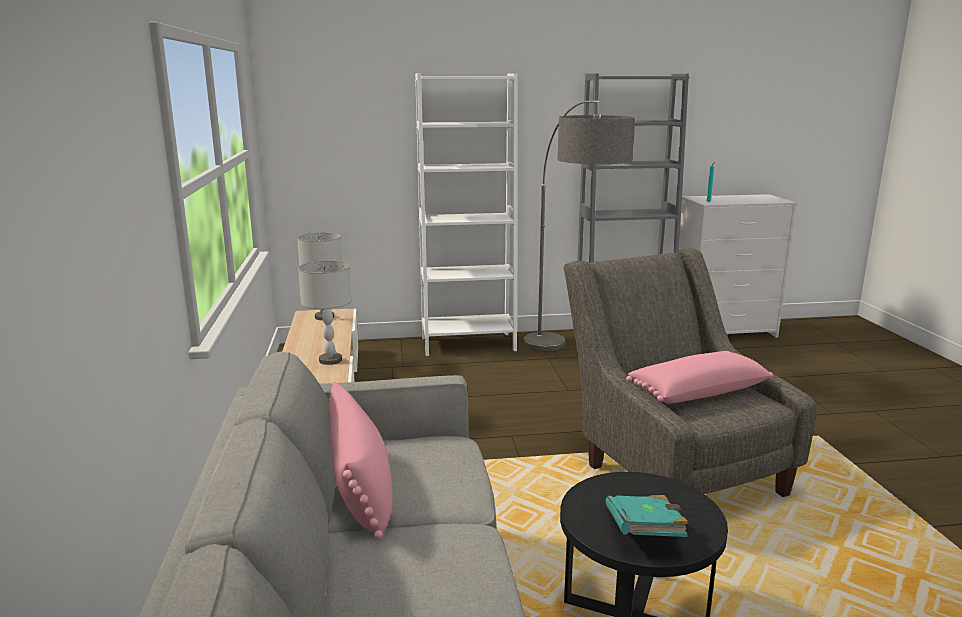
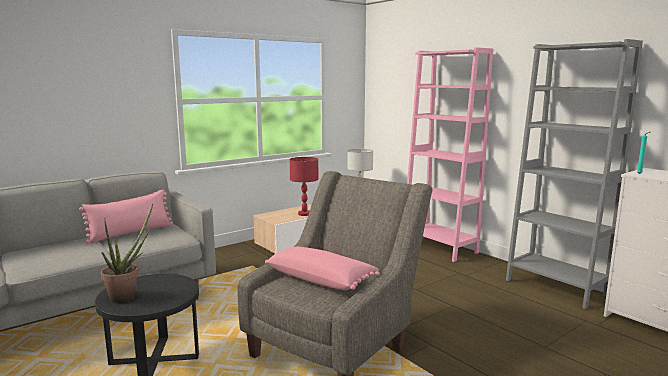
camera: 60 degrees right, 5 degrees down
(330, 360) = (304, 214): grey table lamp -> red table lamp
(468, 344) = (439, 248): white bookcase -> pink bookcase
(570, 361) = (467, 280): floor lamp -> none
(645, 532) = (128, 295): turquoise book -> potted plant

